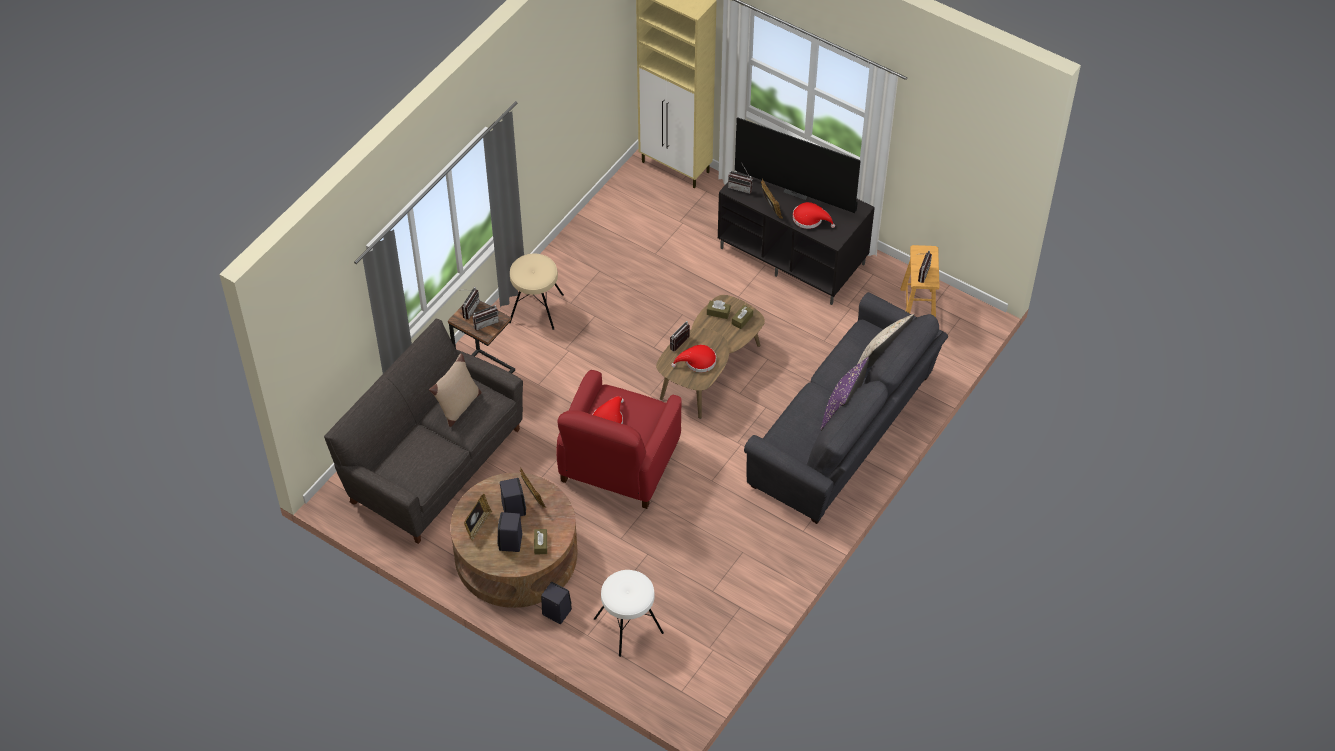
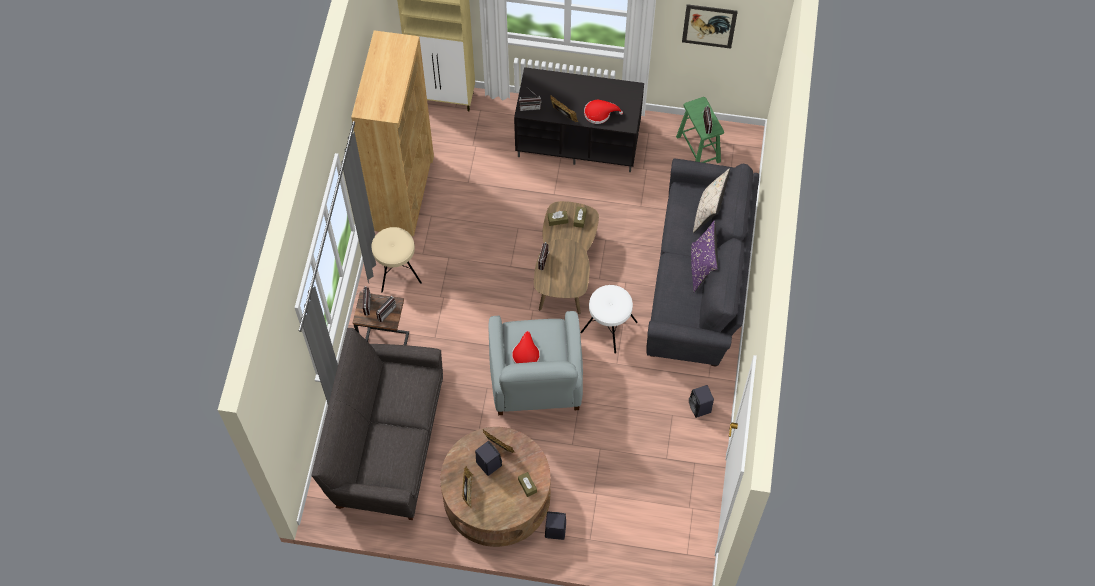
camera: 25 degrees left, 10 degrees up
(458, 407) = (399, 395): beige pillow -> none
(510, 543) = (502, 495): black speaker -> black speaker (700, 408)
(584, 240) = (404, 192): none -> brown bookcase
(618, 463) = (536, 379): red armchair -> grey armchair
(628, 625) = (617, 517): white stool -> white stool (608, 327)
(697, 361) = (566, 271): red hat -> none
(798, 190) = (576, 91): television -> none
(917, 309) = (698, 149): brown stool -> green stool
(951, 157) = (709, 26): none -> picture

